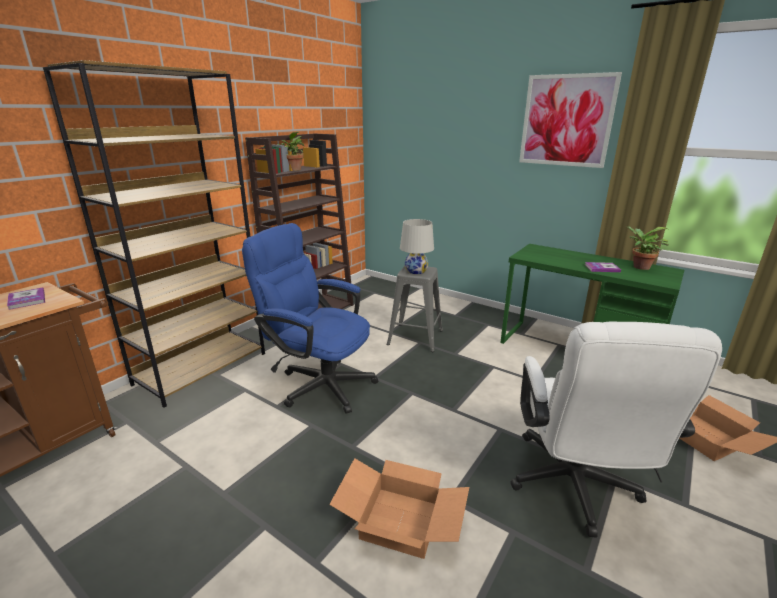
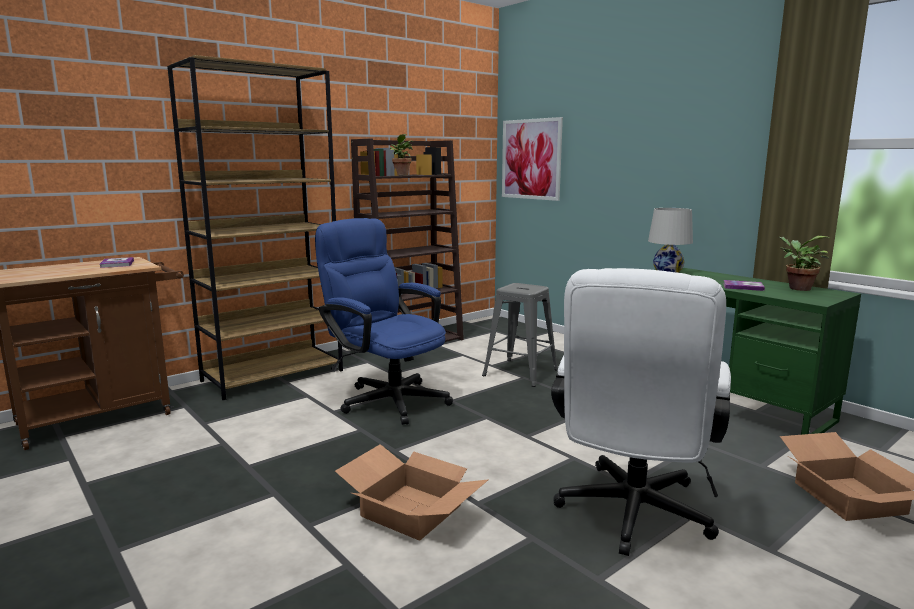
camera: 15 degrees right, 10 degrees down
(416, 271) = (521, 288): white table lamp -> white table lamp (668, 271)
(566, 121) = (713, 117): picture -> picture (531, 159)

